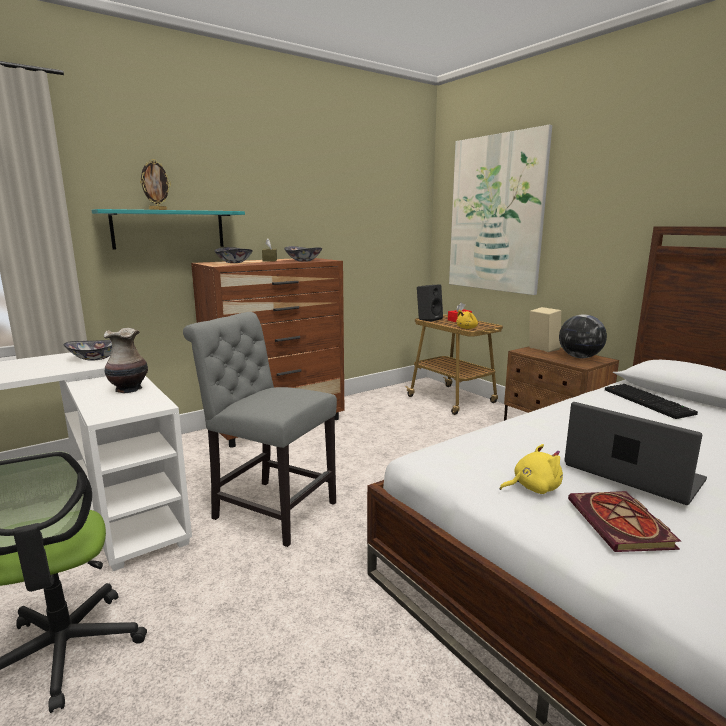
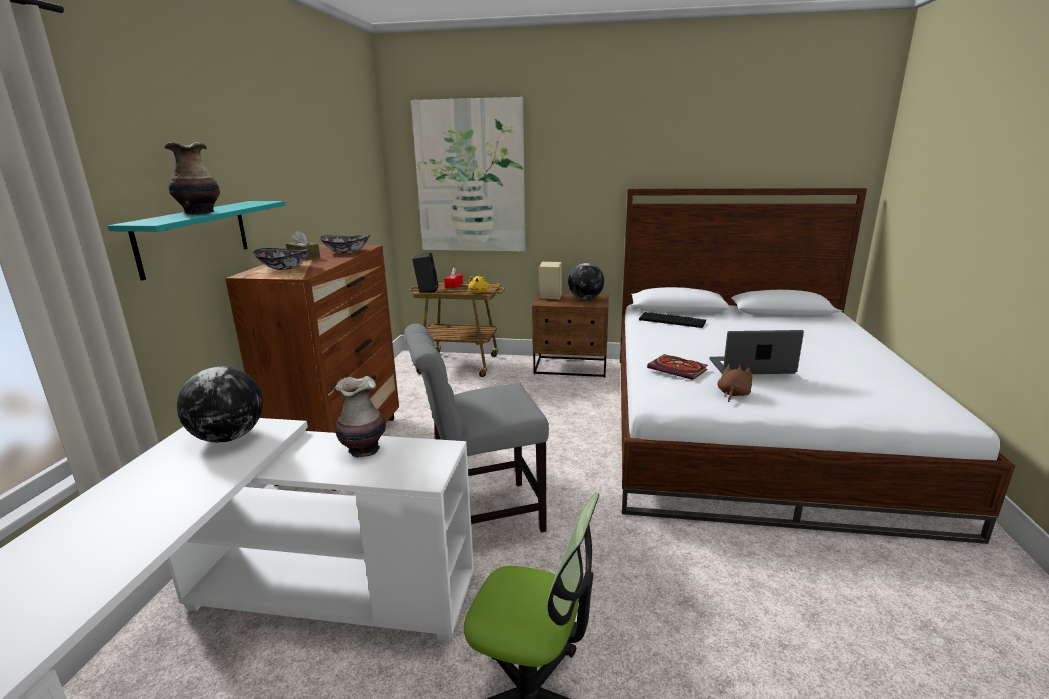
camera: 45 degrees left, 5 degrees up
(96, 358) = (228, 438): bowl -> globe
(158, 209) = (199, 213): picture frame -> vase
(533, 488) = (733, 394): yellow plush toy -> brown plush toy
(623, 525) = (793, 395): book -> book (679, 369)

